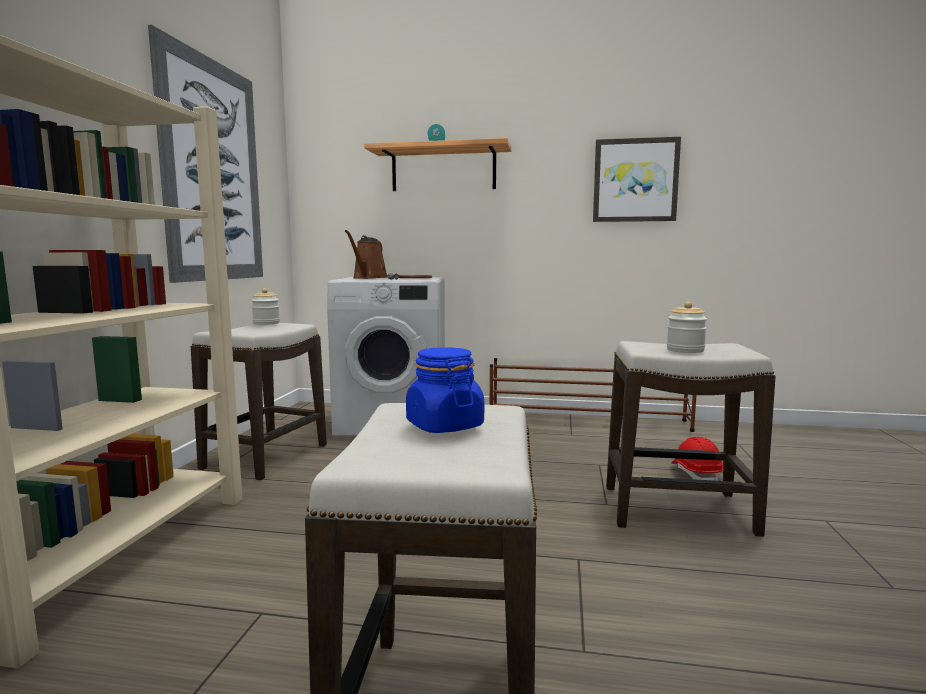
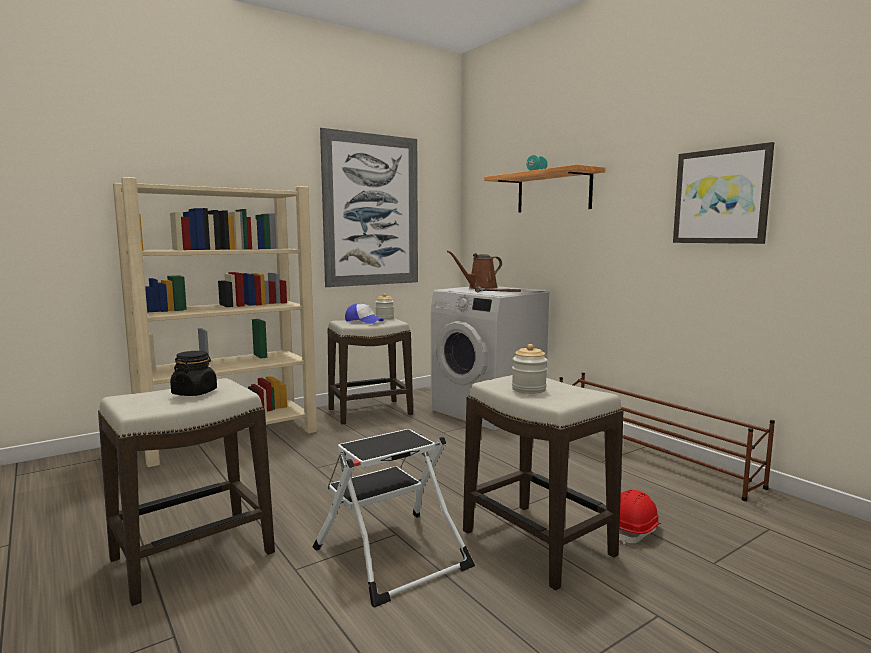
camera: 45 degrees right, 0 degrees up
(253, 328) = (364, 321): none -> cap
(444, 425) = (194, 393): blue jar -> black jar
(617, 577) = (392, 553): none -> step ladder

